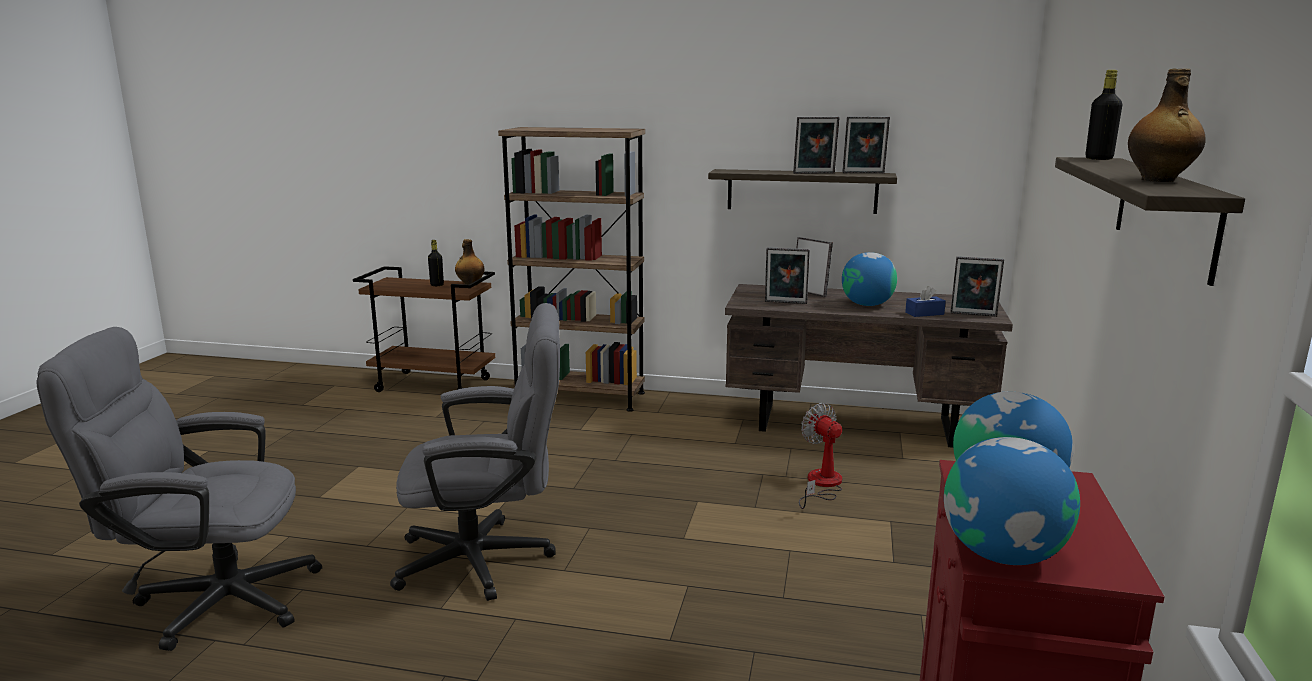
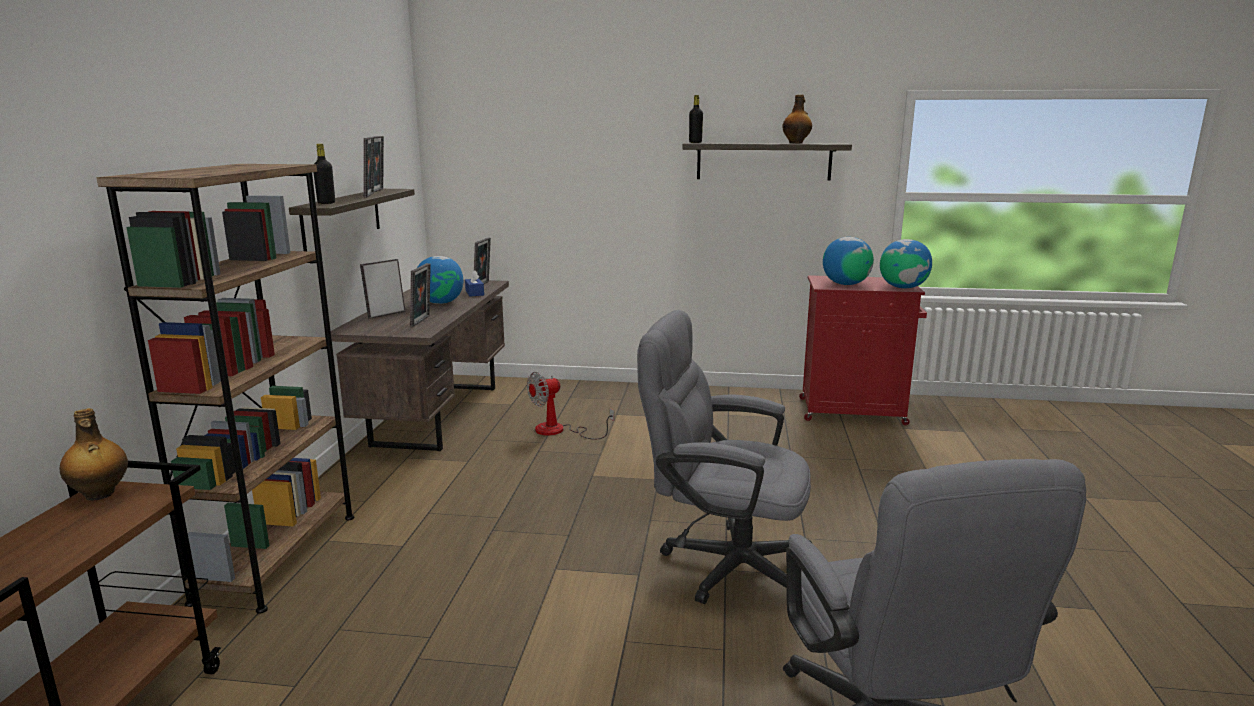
camera: 95 degrees left, 0 degrees up
(437, 285) = (65, 527): black bottle -> black bottle (326, 203)
(489, 559) = (723, 563): grey office chair -> grey office chair turned 60 degrees counterclockwise

